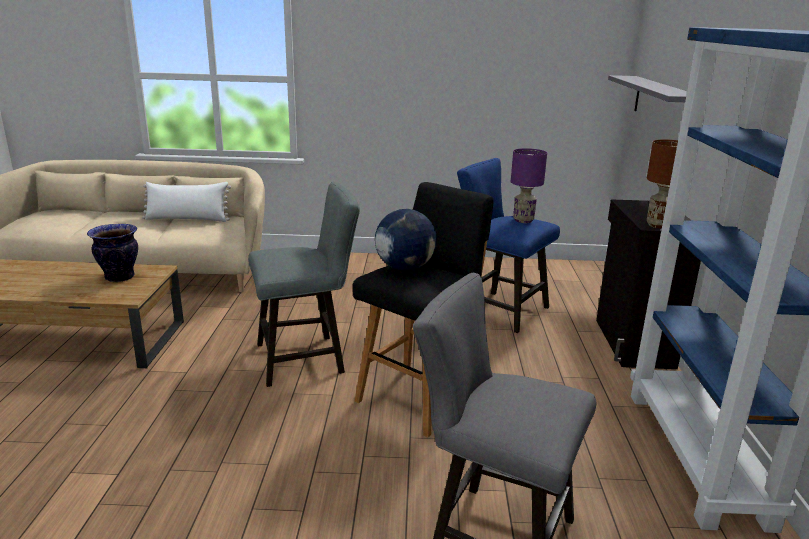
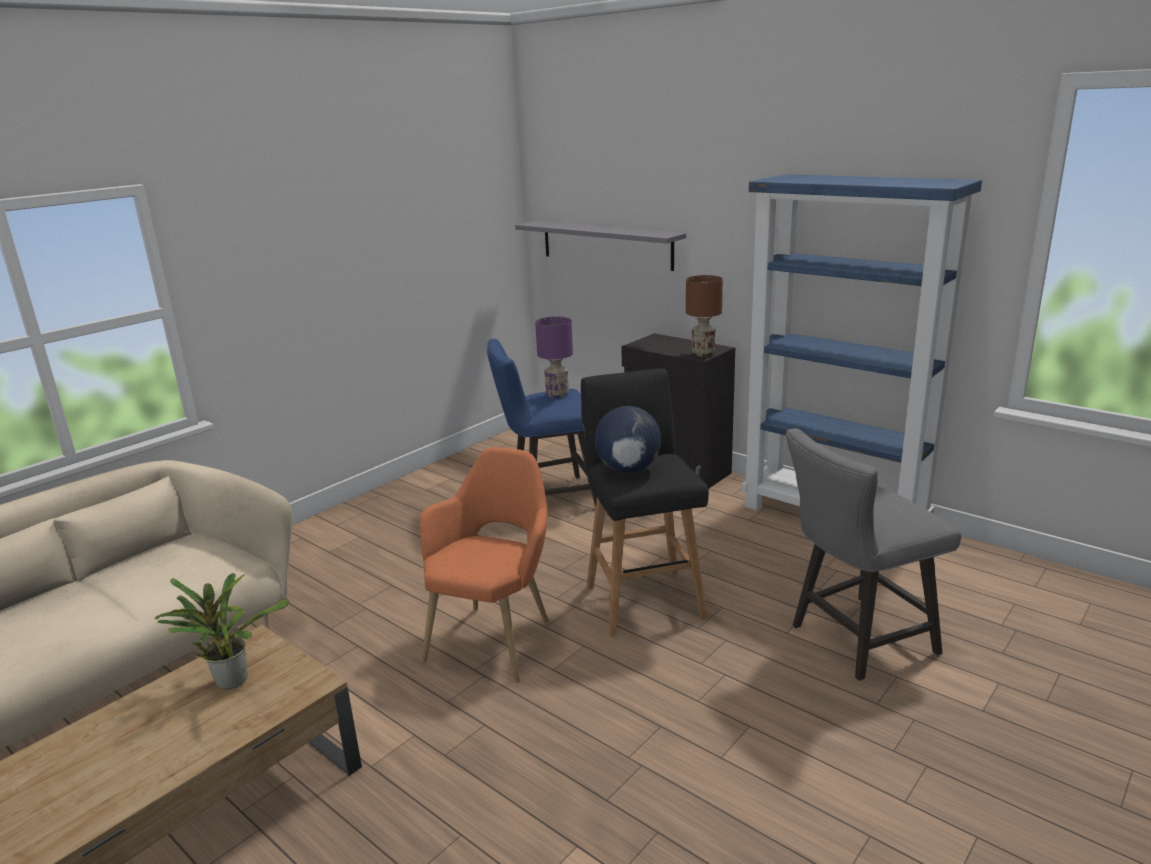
camera: 50 degrees left, 0 degrees up
(119, 277) = (229, 680): vase -> potted plant
(187, 219) = (126, 574): white pillow -> none
(307, 358) = (495, 637): grey stool -> orange armchair

